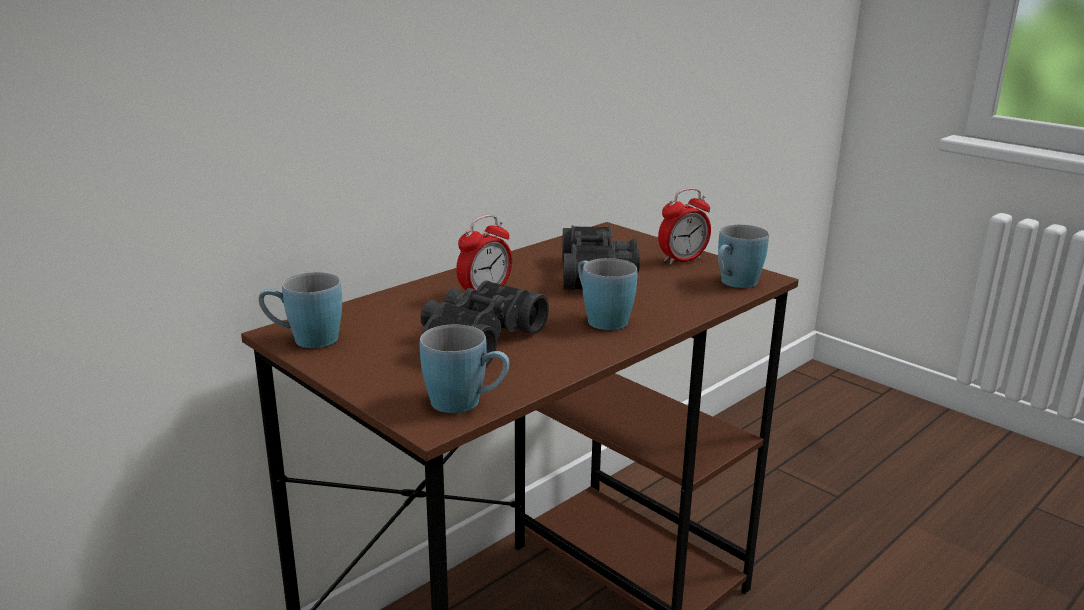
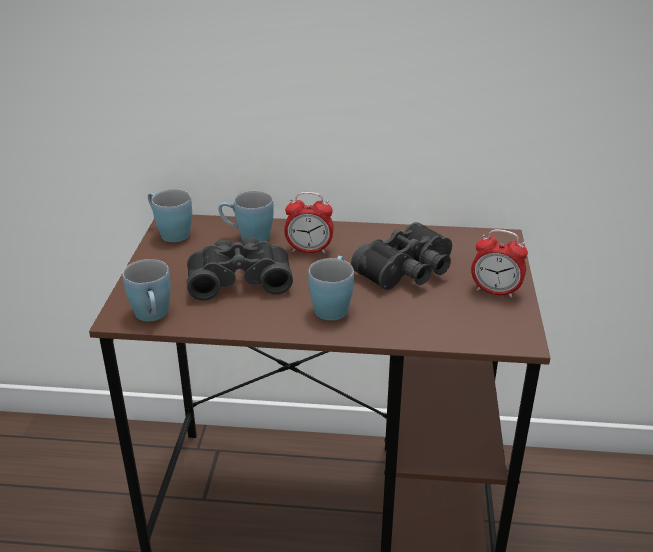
camera: 50 degrees right, 10 degrees up
(734, 284) = (484, 332): blue mug -> blue mug (247, 236)

